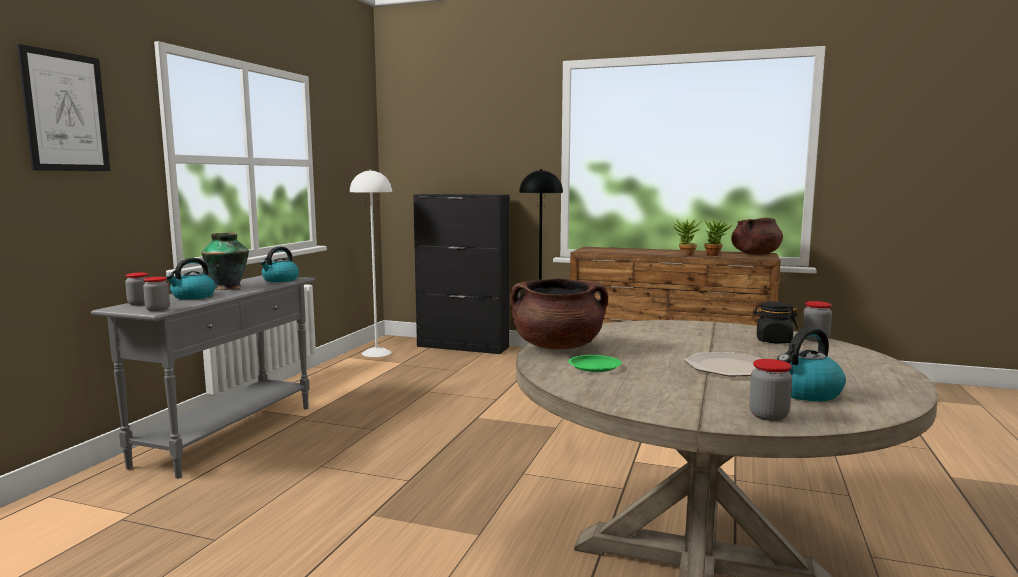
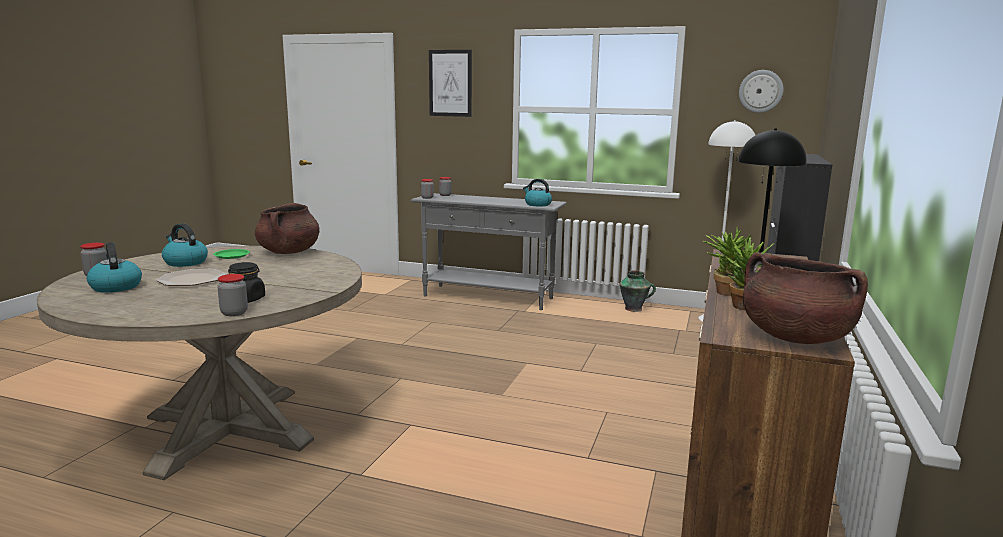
camera: 90 degrees right, 5 degrees up
(193, 296) = (468, 198): kettle -> kettle (185, 262)
(228, 287) = (502, 200): vase -> vase (634, 309)
(352, 144) = (760, 91): none -> wall clock

